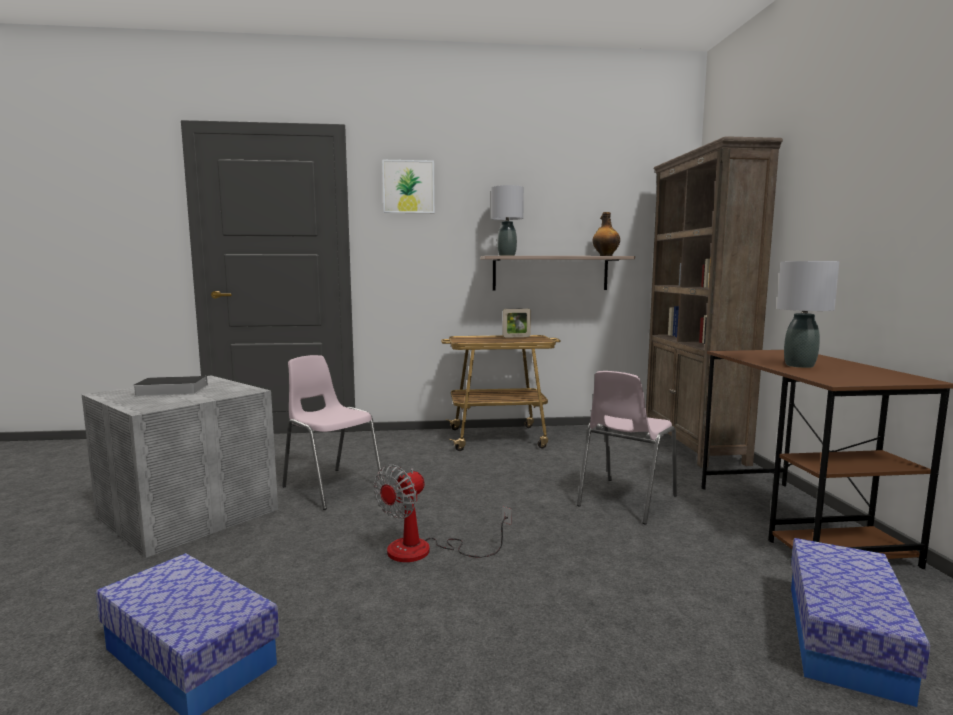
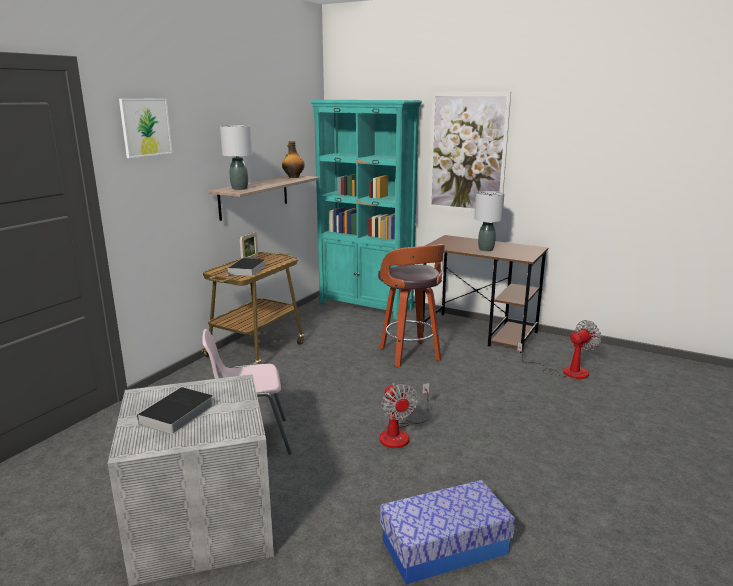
camera: 55 degrees left, 10 degrees up
(482, 340) = (247, 270): none -> book
(625, 501) = (410, 355): pink chair -> stool
(693, 445) = (366, 306): brown bookcase -> turquoise bookcase
(837, 208) = (467, 153): none -> picture
(844, 639) = (565, 371): storage box -> fan

